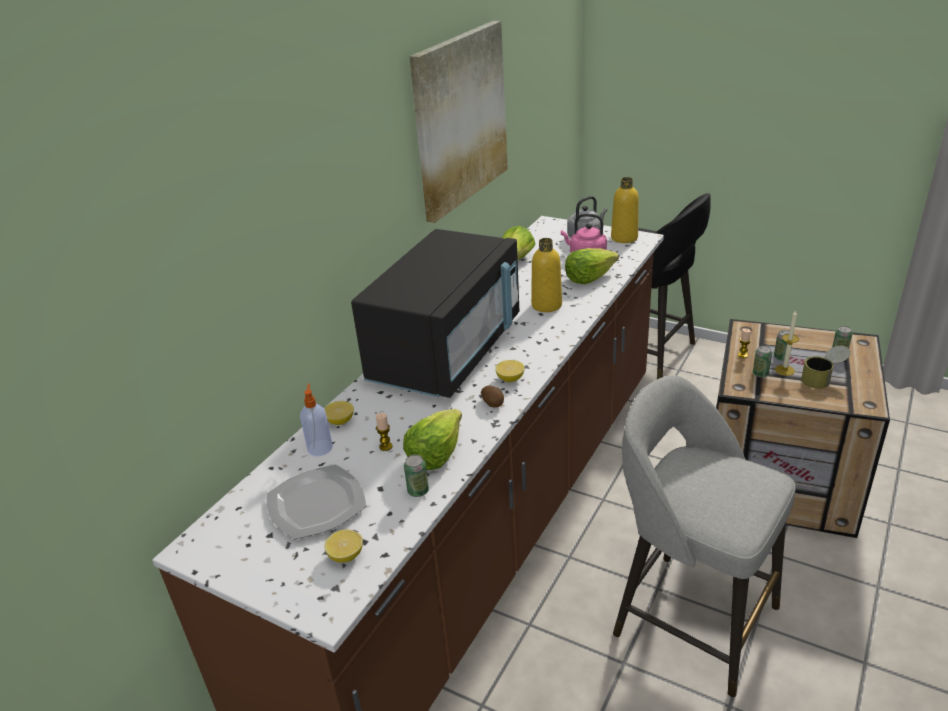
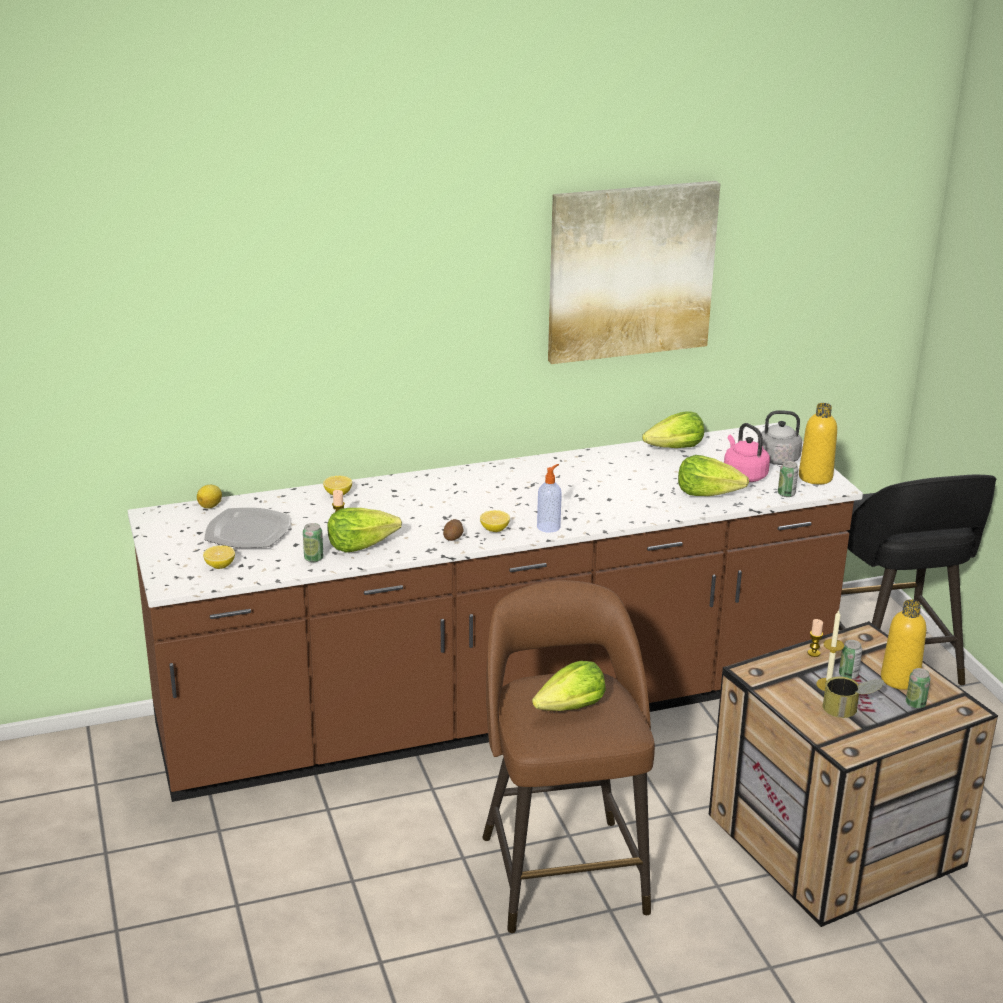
camera: 40 degrees right, 5 degrees down
(239, 502) = (210, 506): none -> lemon
(320, 447) = (300, 502): soap dispenser -> soap dispenser (549, 526)
(447, 352) = (486, 489): black microwave -> none
(546, 305) = (627, 495): yellow bottle -> yellow bottle (899, 679)
(691, 618) = (562, 870): grey stool -> brown stool
(717, 487) = (571, 708): none -> lettuce
(760, 374) = (798, 674): can -> can (786, 494)

